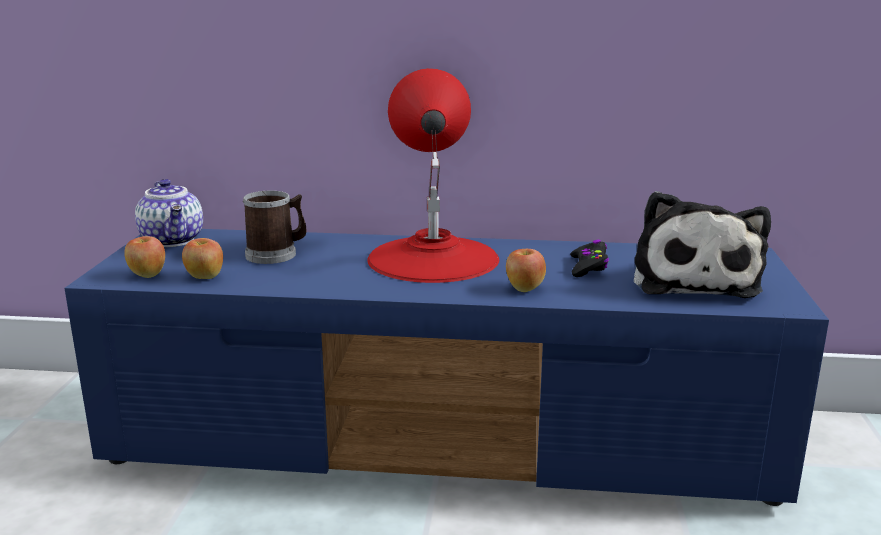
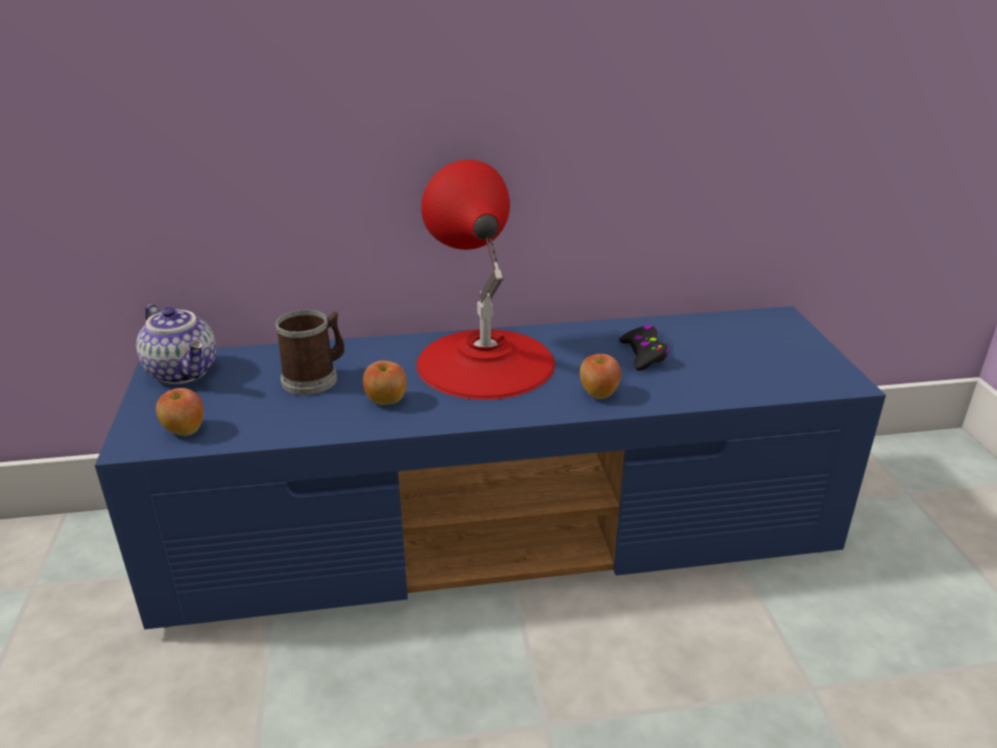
camera: 15 degrees left, 10 degrees up
(204, 277) = (253, 424): apple -> apple (386, 401)
(694, 280) = (747, 359): plush toy -> none

